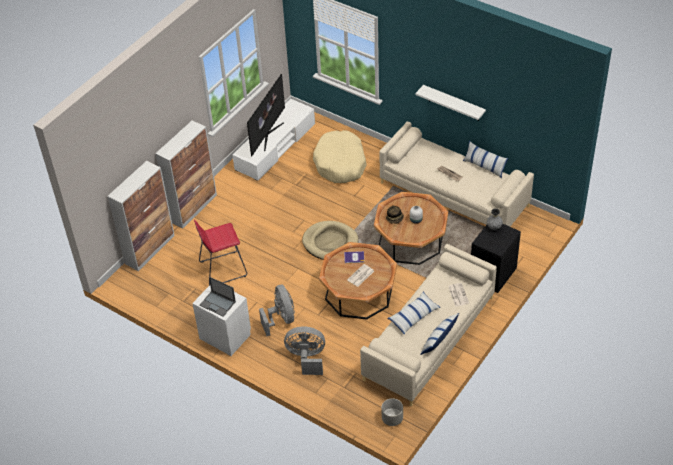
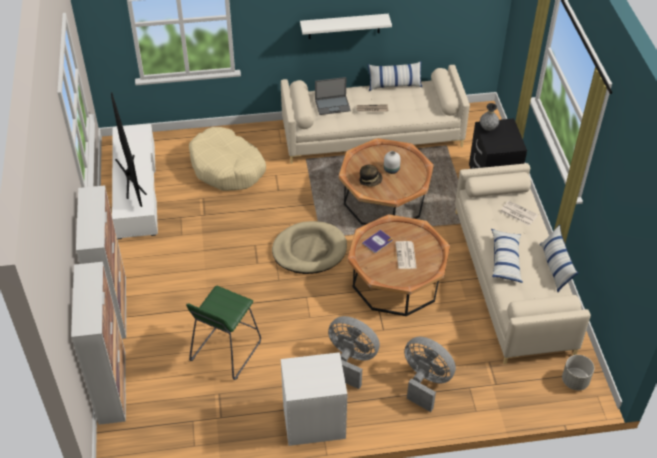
camera: 45 degrees left, 0 degrees up
(218, 303) = (316, 380): laptop -> laptop (333, 105)
(223, 269) = (226, 351): red stool -> green stool
(307, 358) = (425, 382): grey fan -> grey fan turned 75 degrees clockwise

